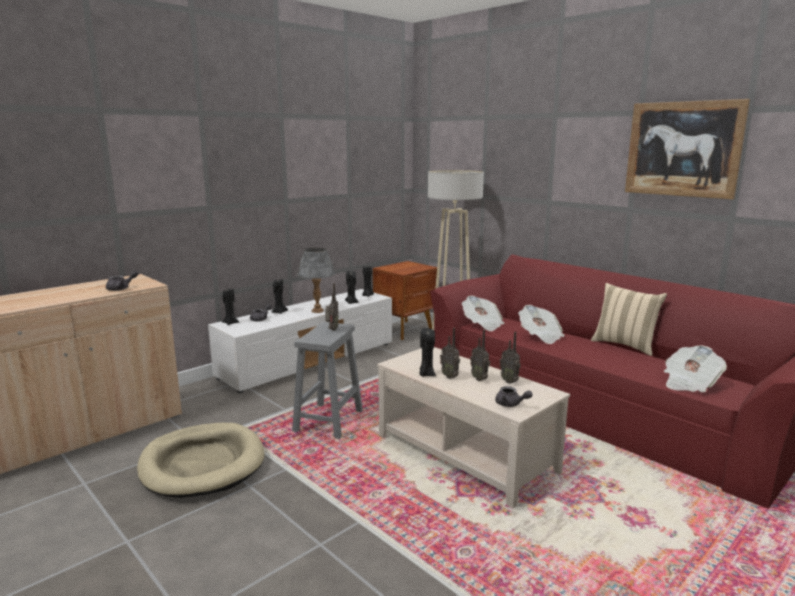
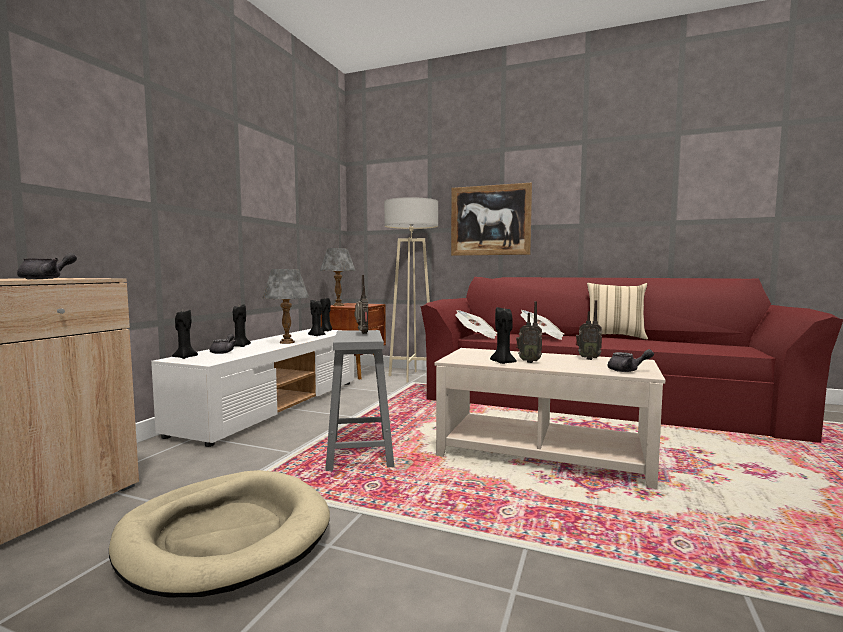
camera: 25 degrees left, 10 degrees down
(389, 268) = (338, 305): none -> grey table lamp
(480, 379) = (559, 360): radio -> none
(682, 149) = (626, 168): picture -> picture (490, 220)
(689, 383) = (709, 349): newspaper -> none

